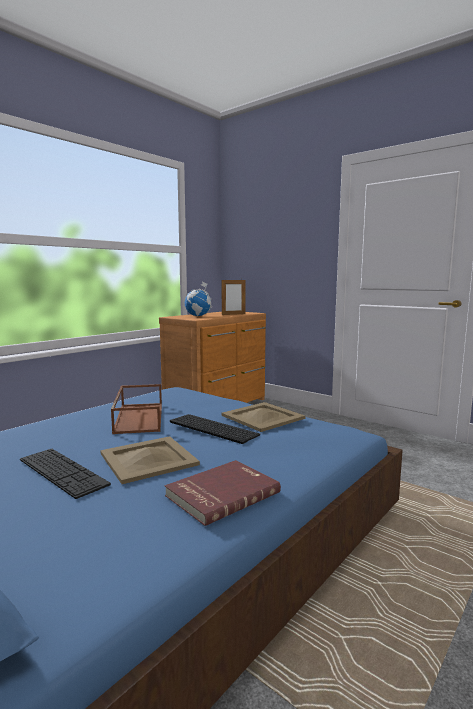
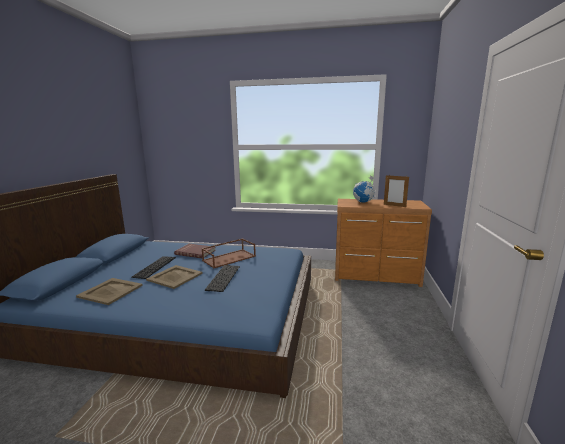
camera: 60 degrees right, 5 degrees up
(221, 493) = (143, 302): red book -> red book (195, 252)
(262, 417) = (256, 285): beige tray -> beige tray (110, 291)

